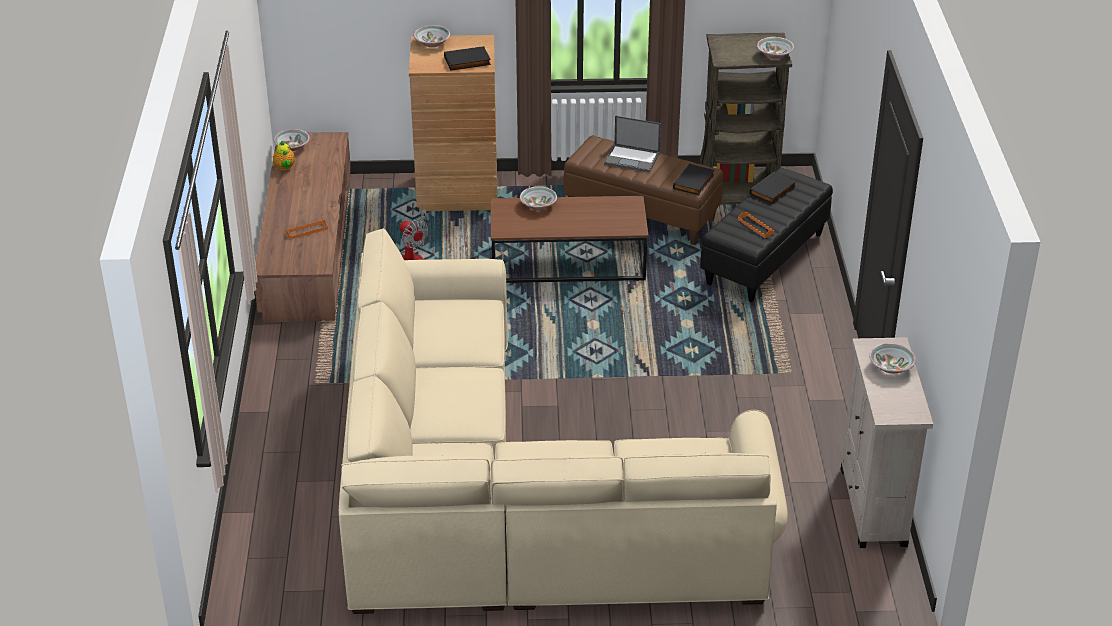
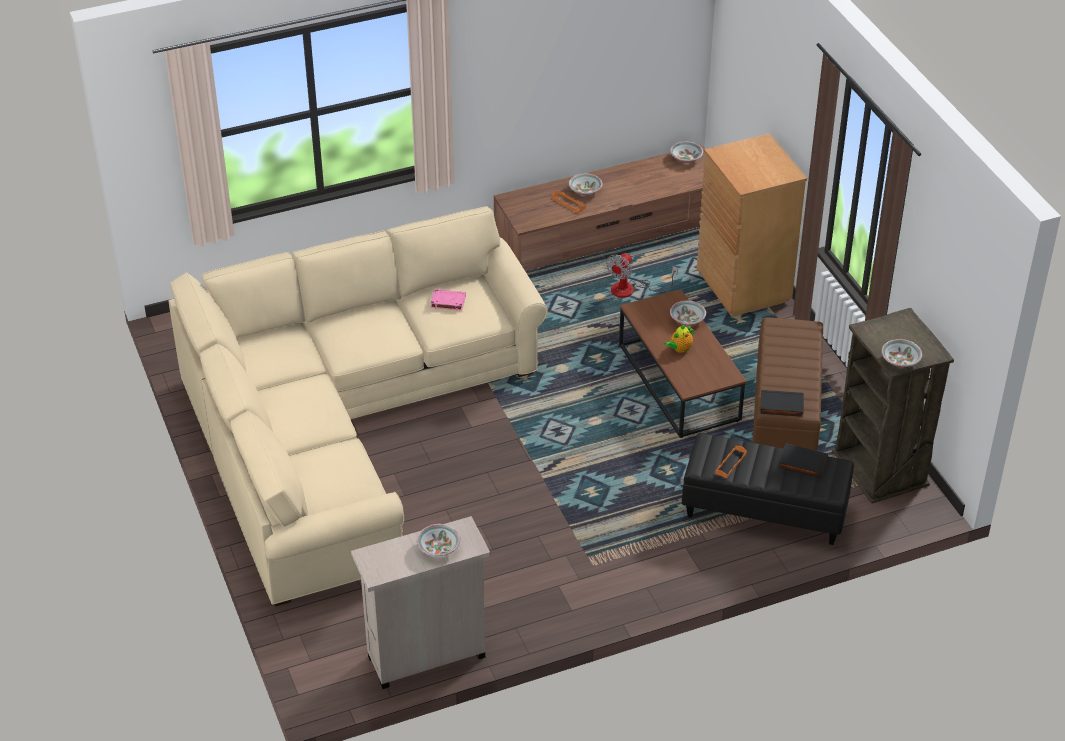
camera: 70 degrees right, 5 degrees up
(285, 167) = (652, 164): teapot -> teapot (679, 349)
(432, 43) = (765, 147): bowl -> bowl (585, 191)
(442, 327) = (447, 302): none -> pink book
(467, 62) = (746, 175): black book -> none
(632, 158) = (796, 357): laptop -> none

